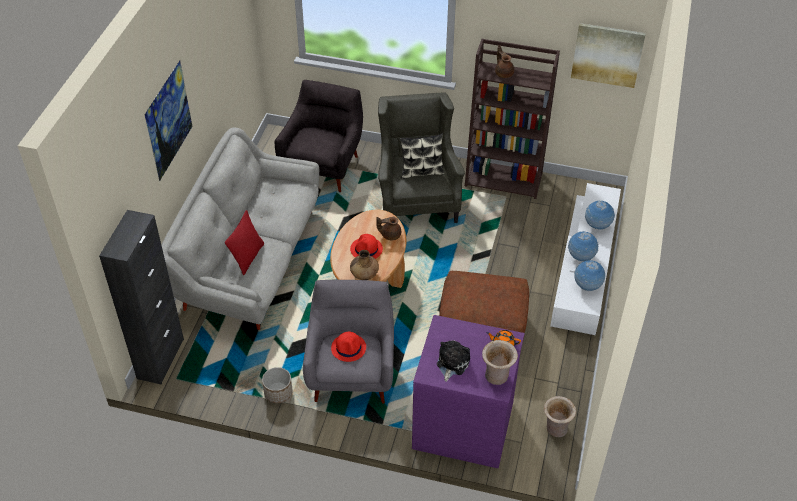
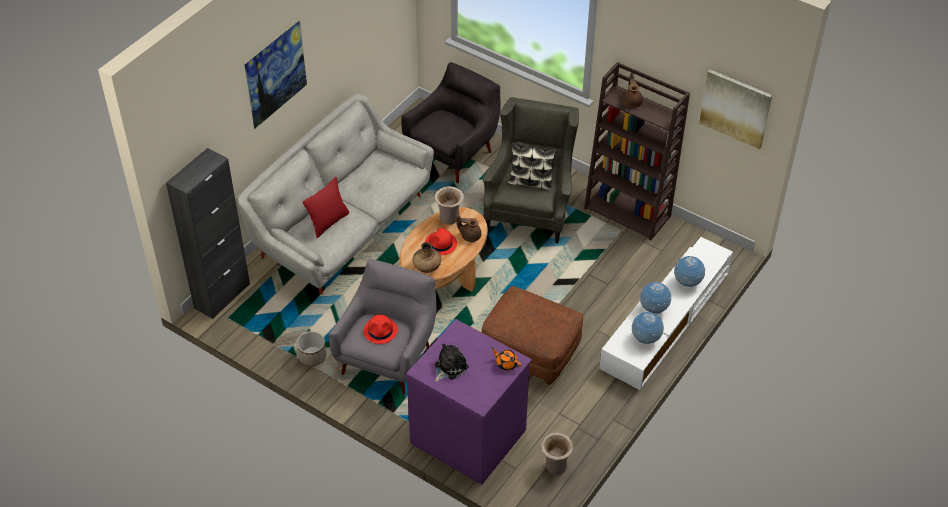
camera: 20 degrees right, 0 degrees up
(497, 376) = (485, 391): beige vase -> beige vase (449, 218)

